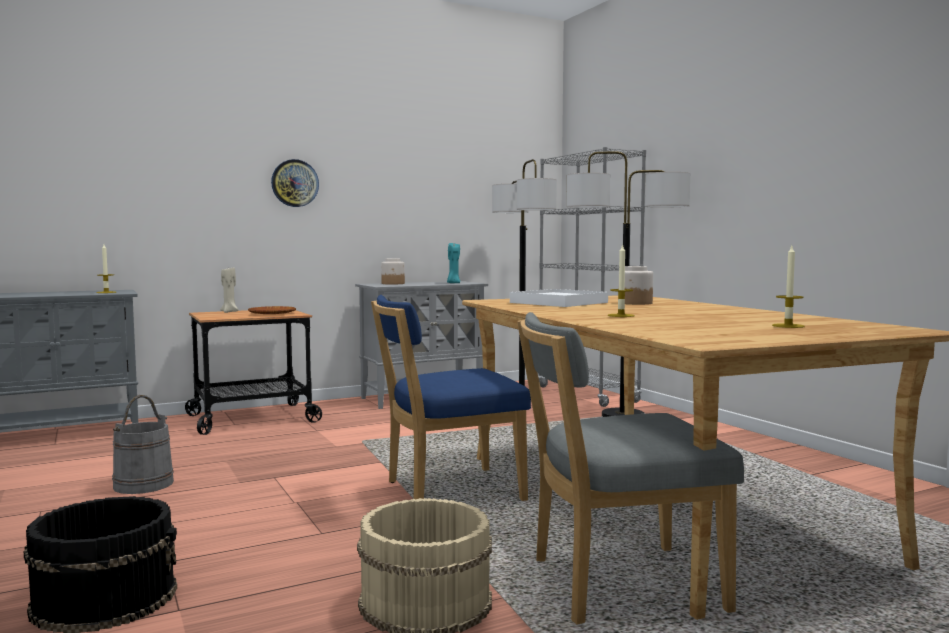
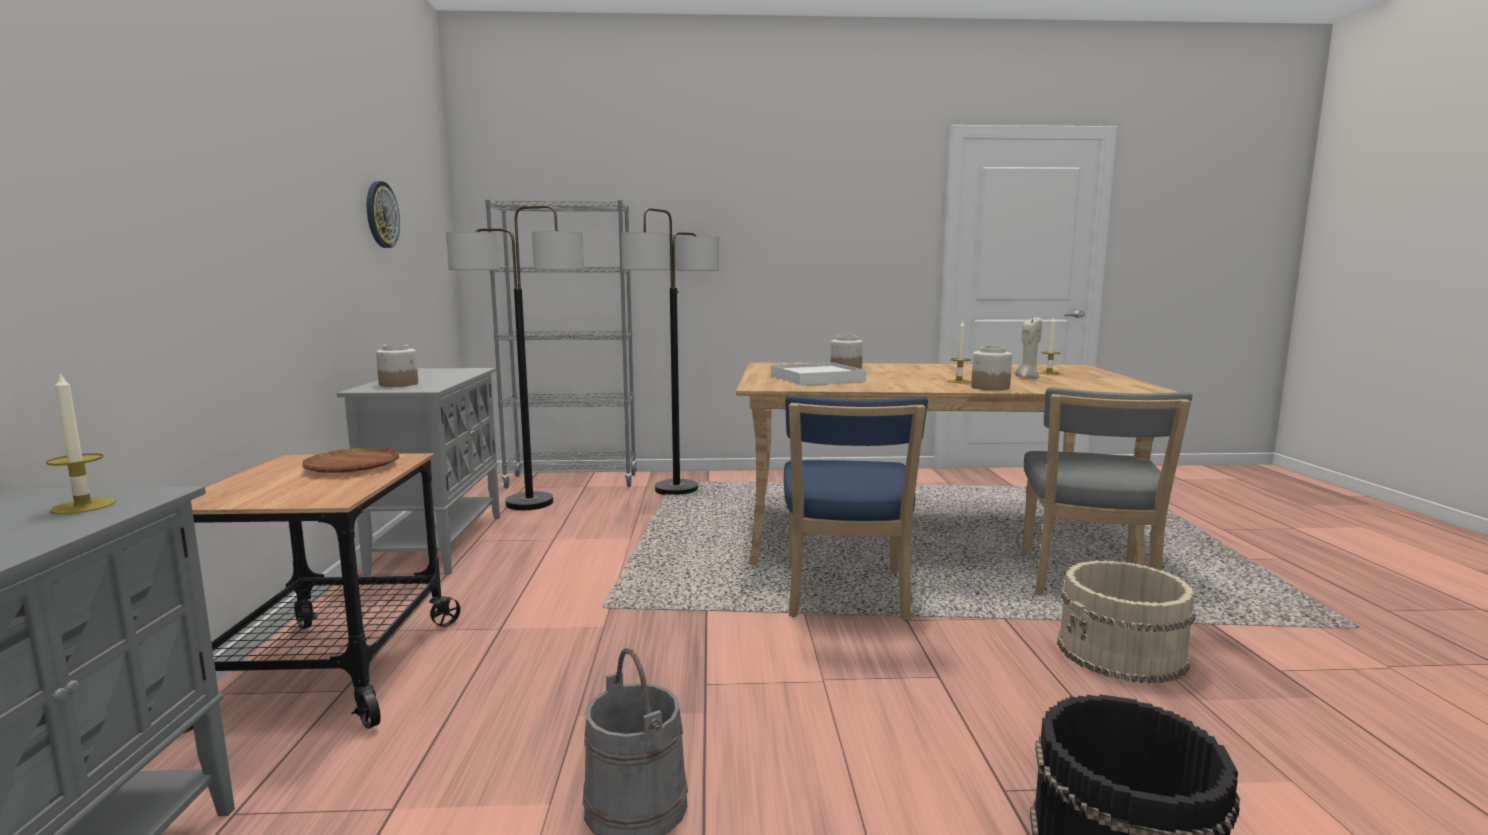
camera: 65 degrees left, 5 degrees up
(229, 312) = (242, 485): beige candle -> beige candle (1027, 377)
(295, 183) = (244, 213): wall clock -> wall clock (381, 214)
(453, 283) = (461, 372): turquoise candle -> none
(593, 319) = (990, 387): none -> jar

